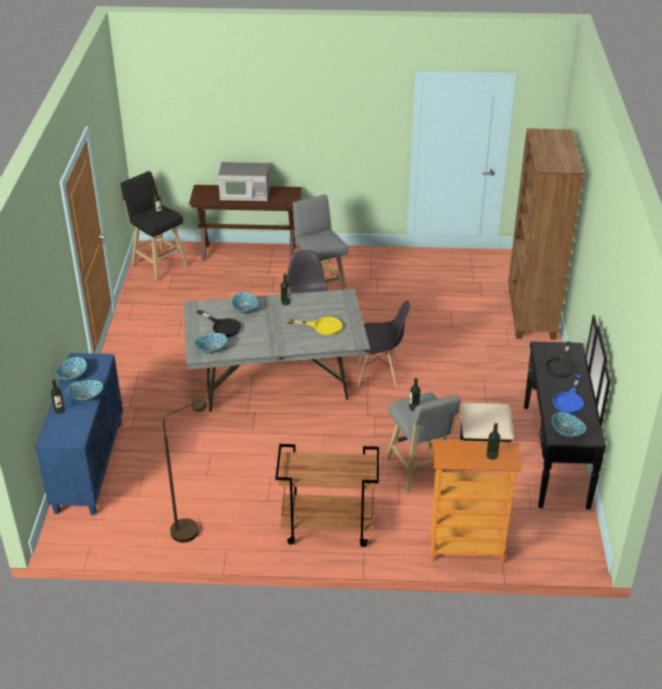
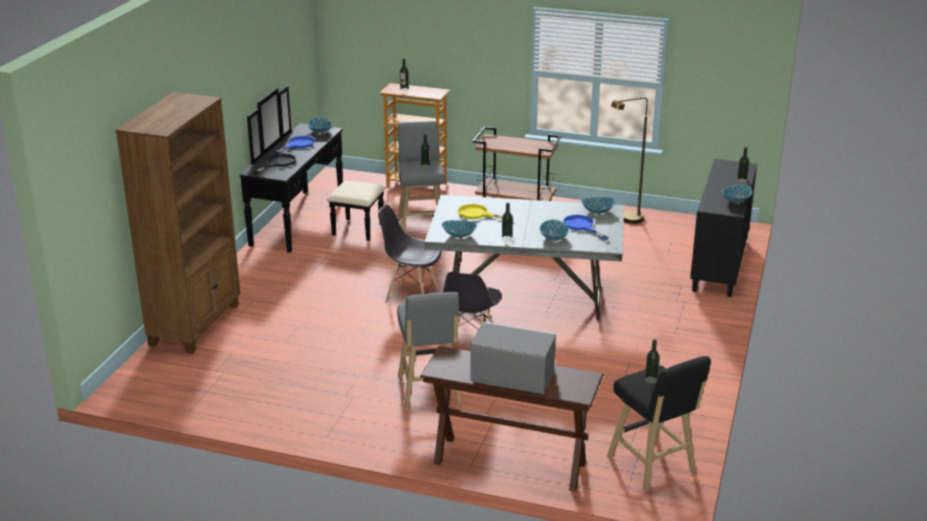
camera: 165 degrees left, 10 degrees down
(86, 397) = (719, 185): bowl -> bowl (459, 235)
(88, 466) = (720, 265): blue cabinet -> black cabinet
(223, 326) = (581, 226): black frying pan -> blue frying pan

